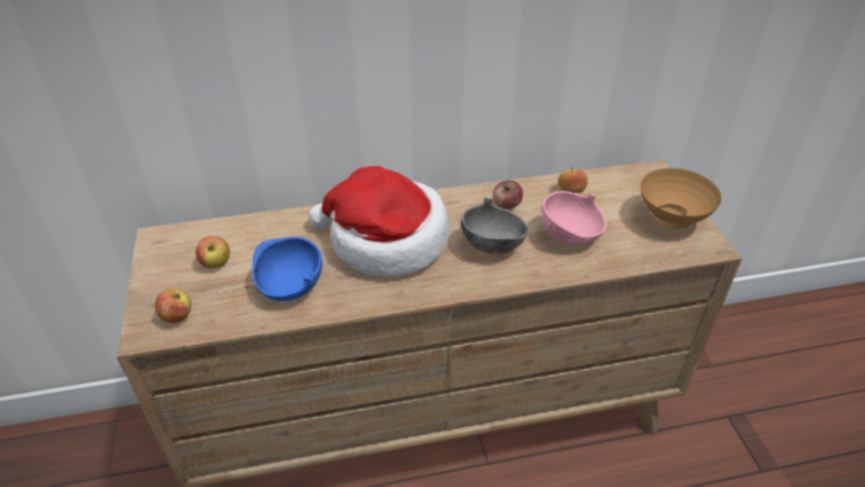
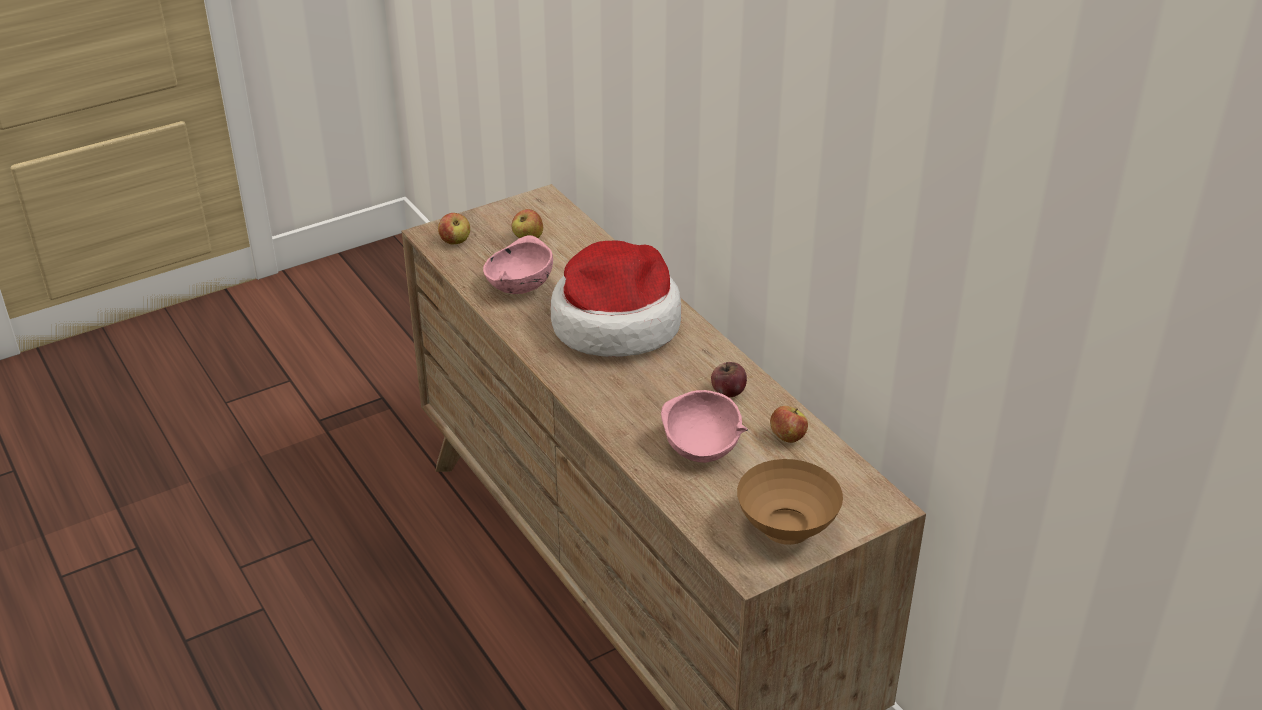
camera: 70 degrees right, 5 degrees down
(290, 287) = (518, 287): blue bowl -> pink bowl
(493, 245) = (651, 395): grey bowl -> none

